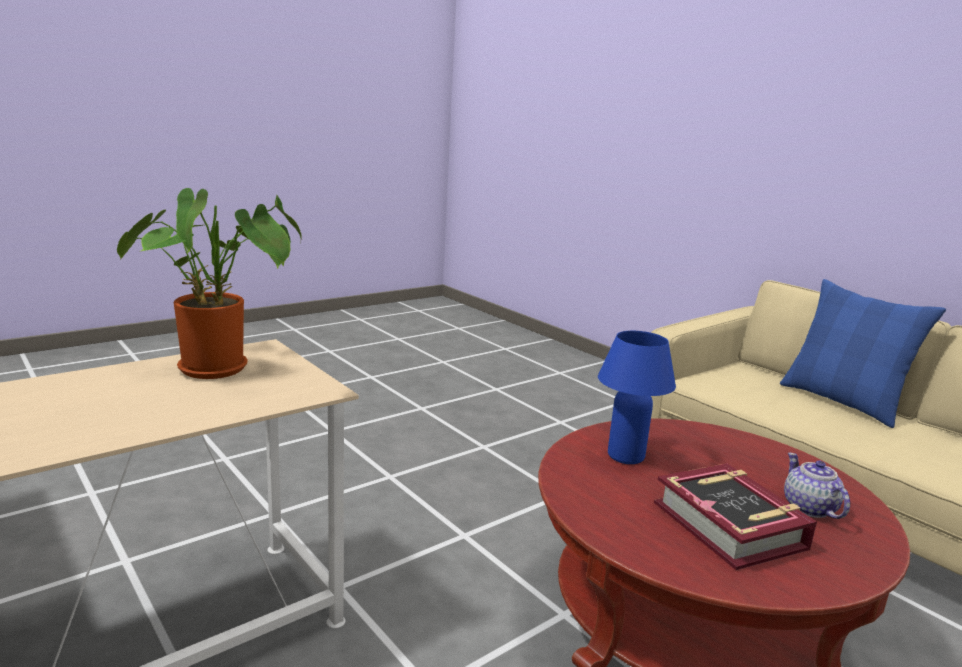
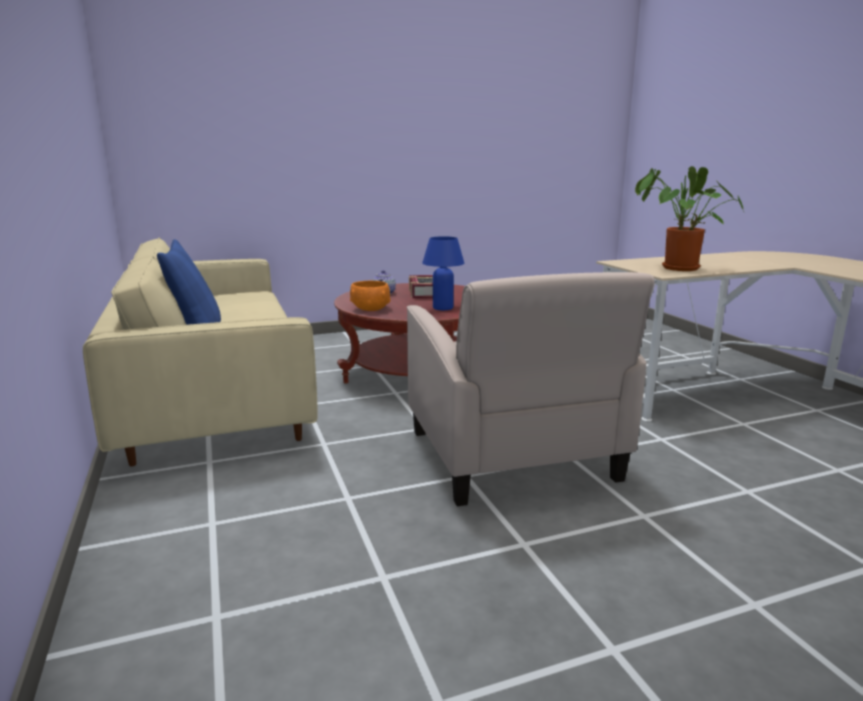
camera: 160 degrees left, 0 degrees up
(449, 469) = (512, 456): none -> beige armchair
(728, 441) = (370, 309): none -> orange bowl

